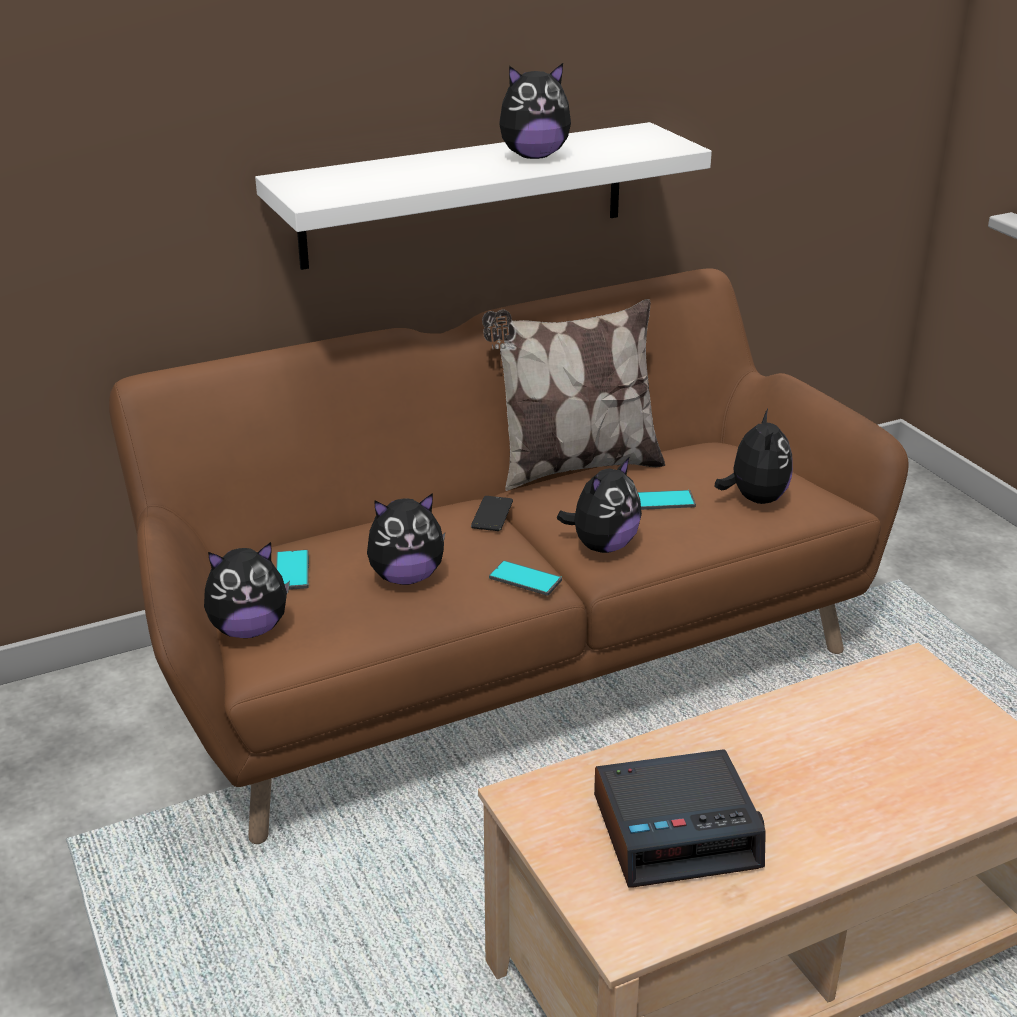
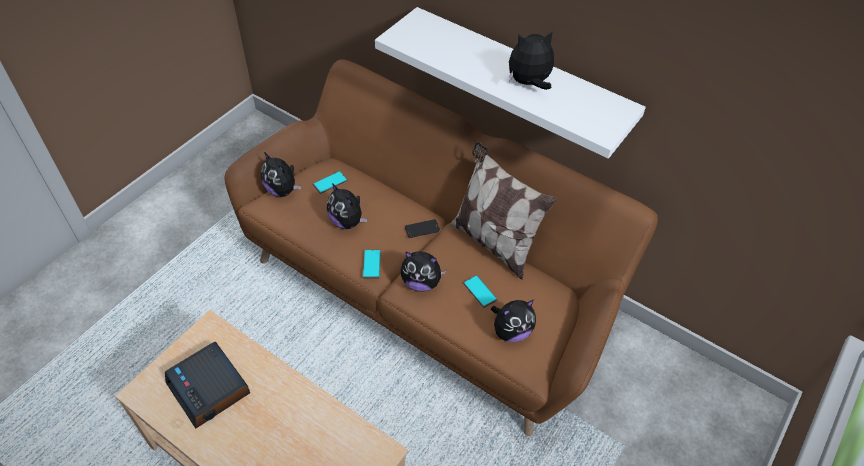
camera: 60 degrees right, 20 degrees up
(533, 156) = (529, 83): plush toy -> plush toy turned 120 degrees clockwise

